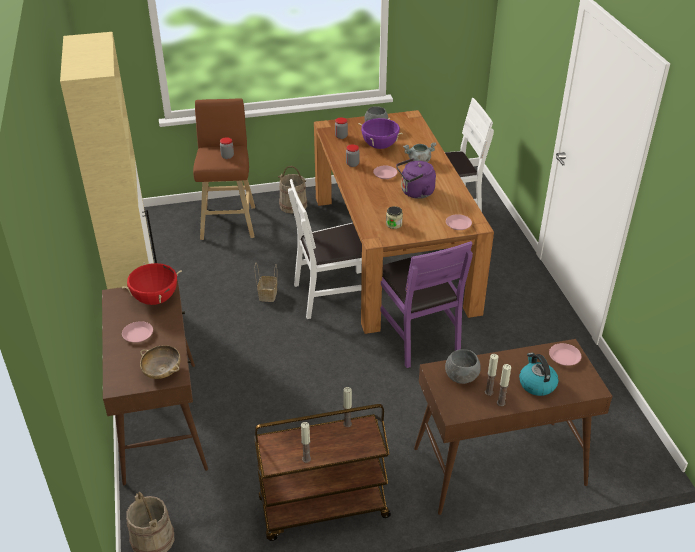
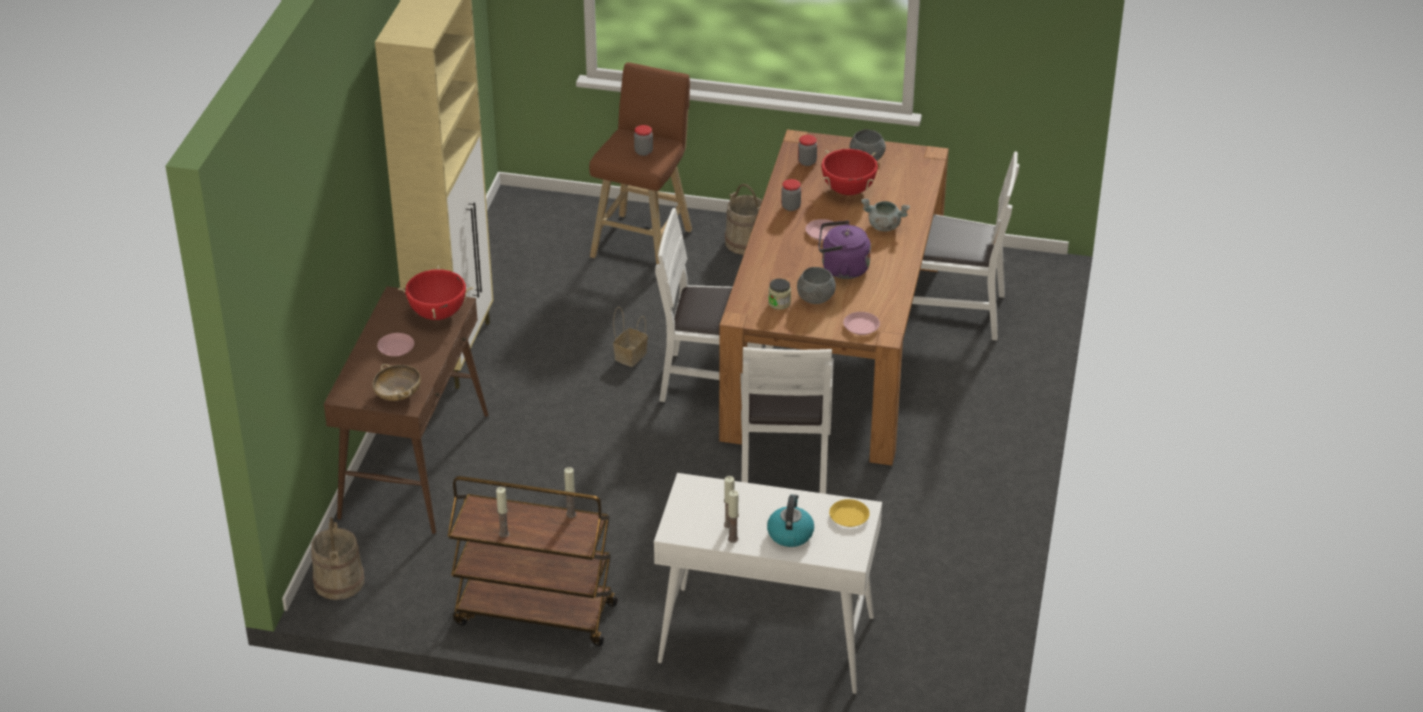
camera: 25 degrees right, 0 degrees up
(380, 146) = (848, 190): purple cooking pot -> red cooking pot
(416, 335) = (784, 463): purple chair -> white chair
(461, 377) = (711, 499): grey bowl -> grey bowl (815, 298)
(498, 467) = (765, 640): brown console table -> white console table
(564, 357) = (849, 516): pink plate -> yellow plate

